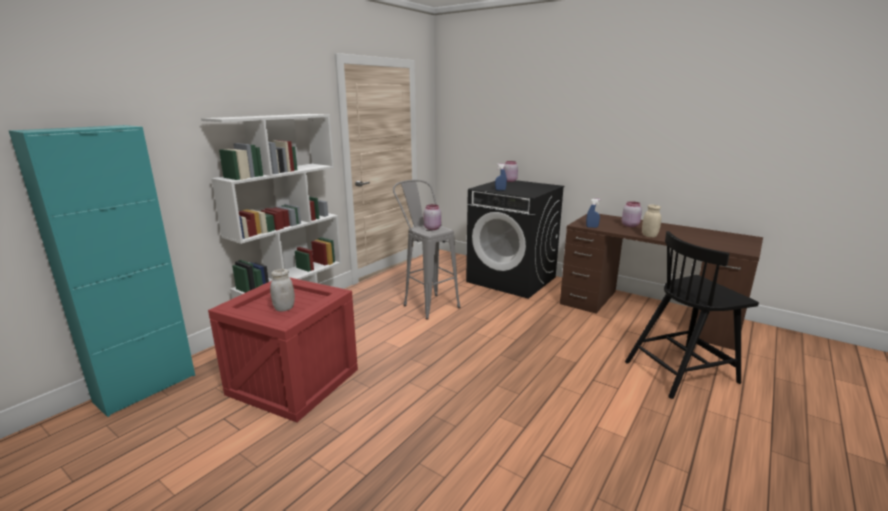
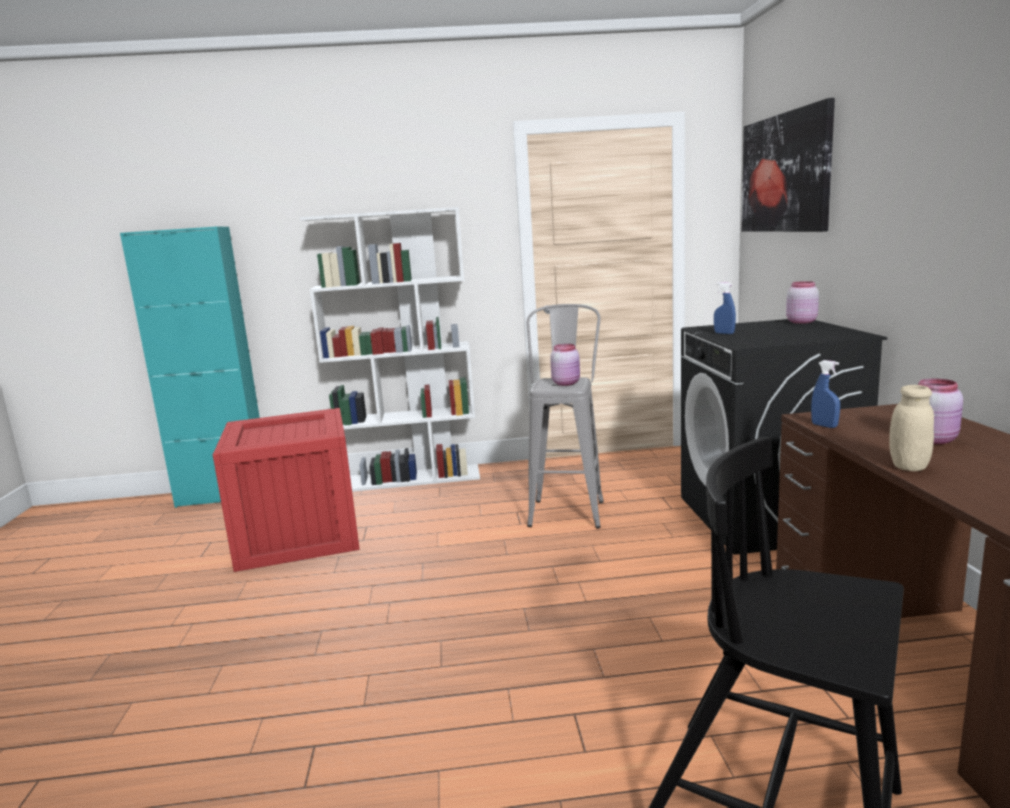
camera: 50 degrees right, 5 degrees down
(284, 308) = (272, 438): white jar -> none
(480, 103) = (785, 173): none -> picture

